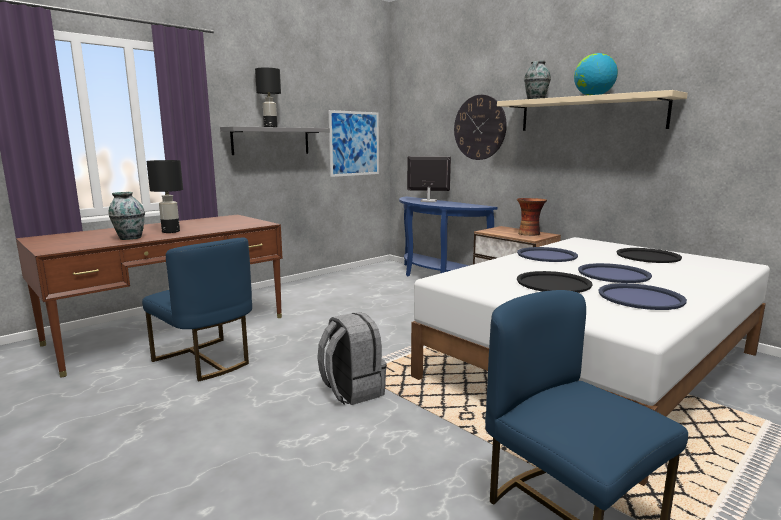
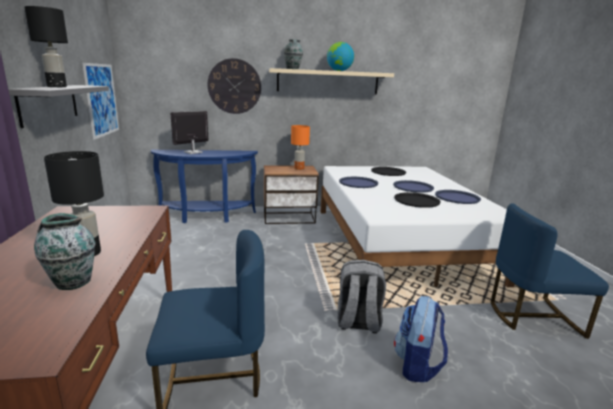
camera: 55 degrees left, 5 degrees up
(312, 441) = (417, 365): none -> backpack
(529, 233) = (299, 168): vase -> orange table lamp

